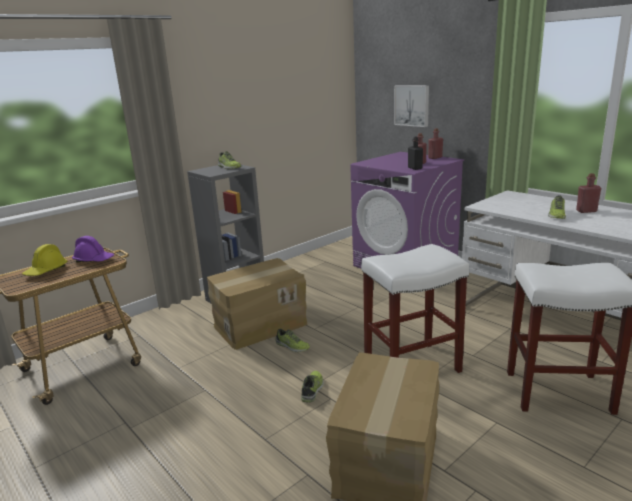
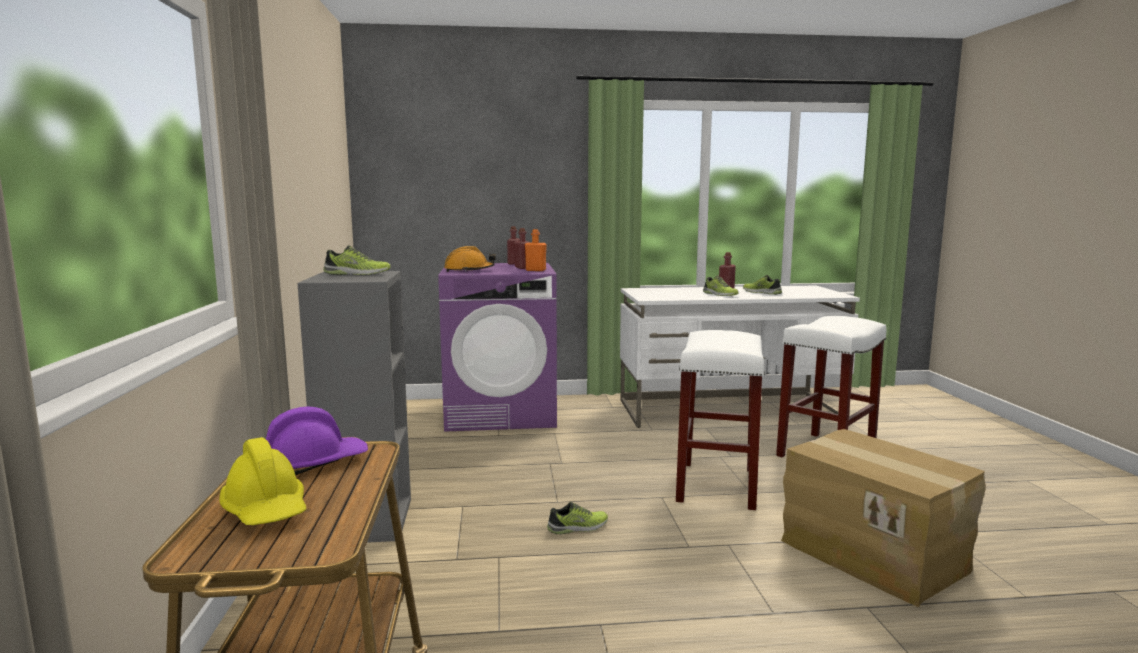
camera: 55 degrees left, 10 degrees down
(259, 325) = (482, 529): cardboard box -> none
(313, 389) = (697, 548): shoe -> shoe (762, 292)
(378, 162) = (469, 271): none -> orange hard hat
(412, 105) = (461, 200): picture -> none
(415, 168) = (535, 270): black bottle -> orange bottle

